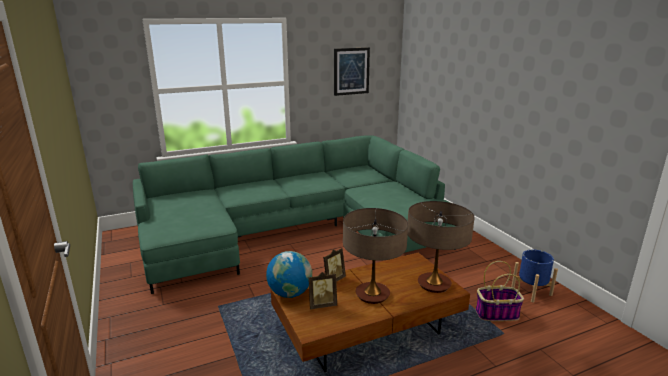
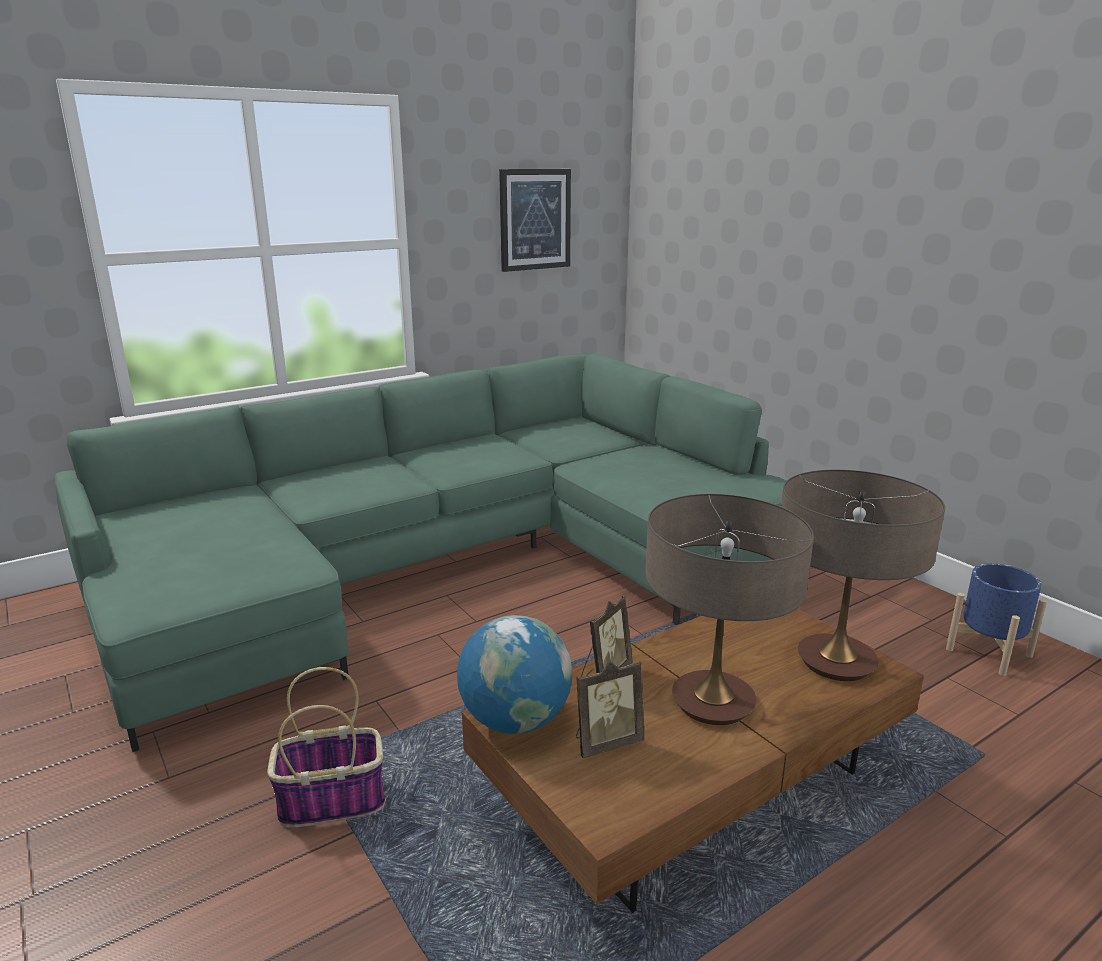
camera: 10 degrees left, 0 degrees up
(497, 314) = (948, 710): basket -> basket (334, 801)

